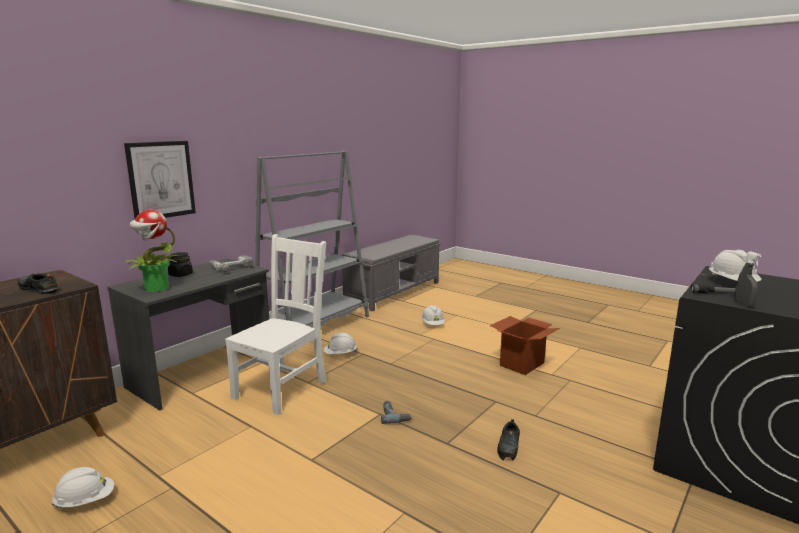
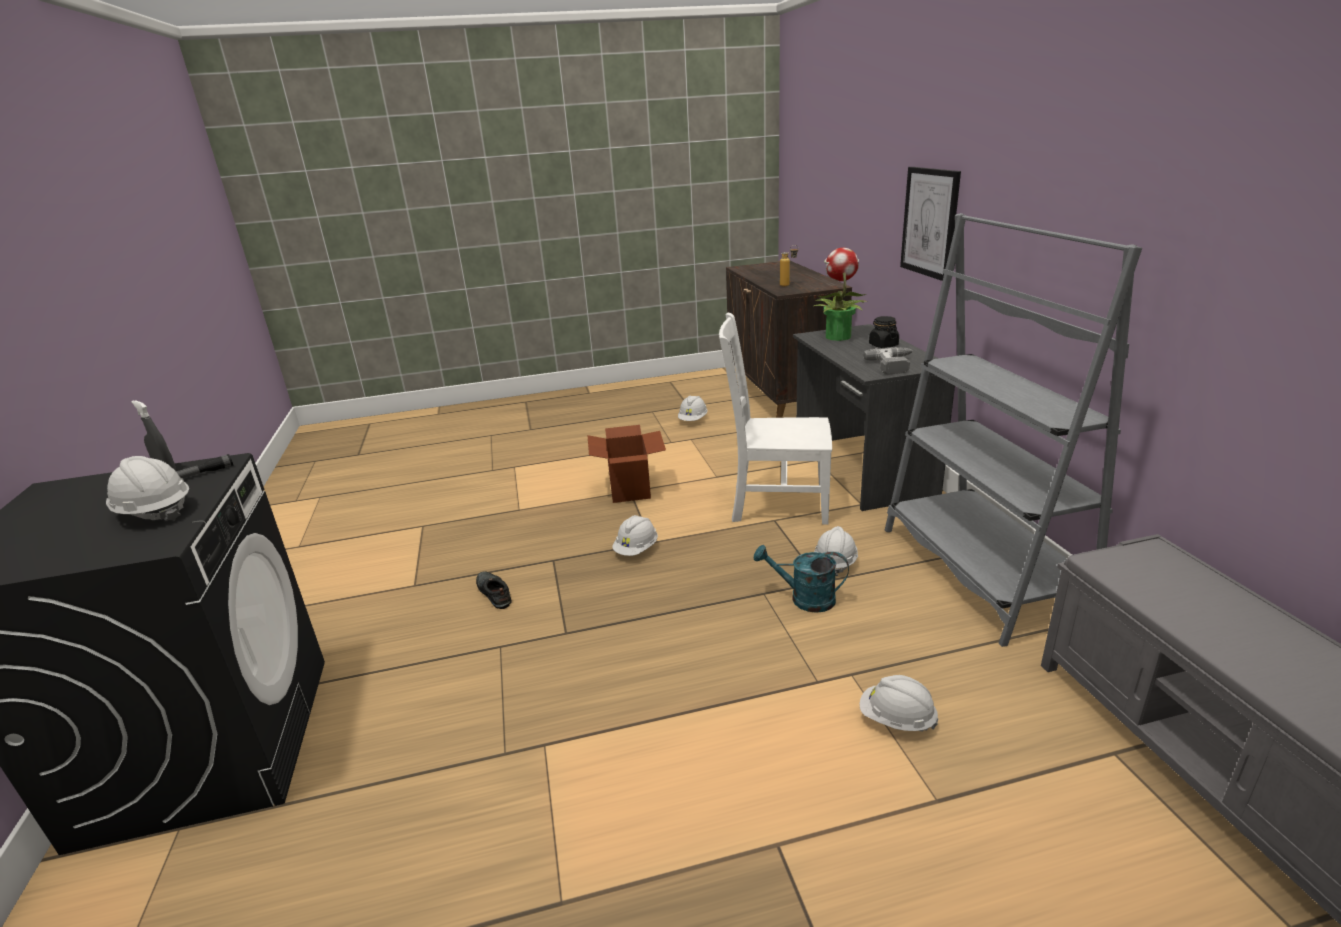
camera: 130 degrees right, 10 degrees up
(38, 289) = (788, 285): black shoe -> bottle
(282, 388) = (775, 503): white chair -> white chair turned 120 degrees clockwise
(382, 353) = (804, 599): none -> turquoise watering can
(395, 415) = (636, 549): power drill -> white hard hat
(522, 364) = (613, 733): cardboard box -> cardboard box (630, 489)

